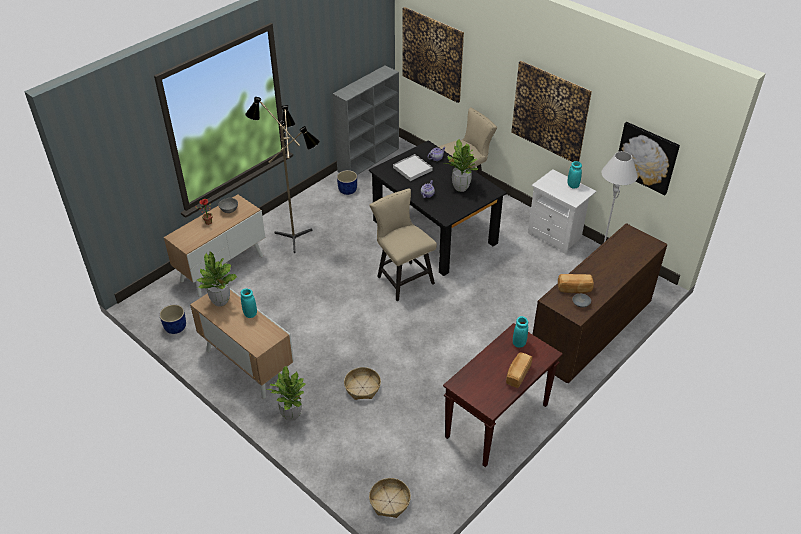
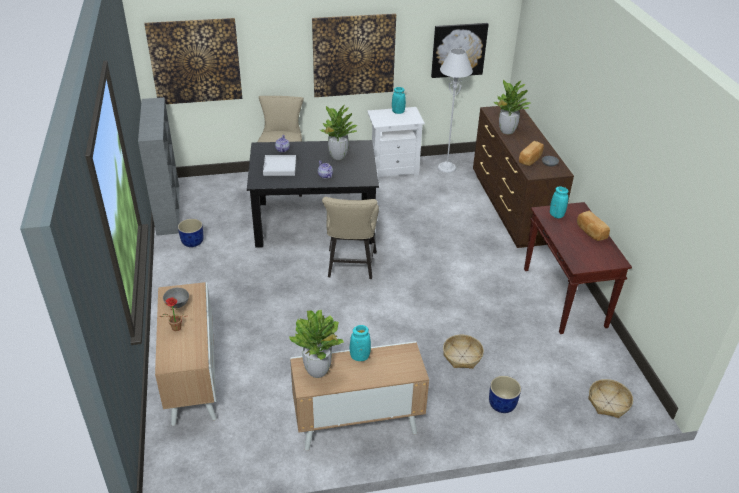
camera: 55 degrees left, 5 degrees down
(176, 327) = (242, 461): blue planter -> blue planter (502, 404)
(291, 415) = (455, 422): potted plant -> potted plant (507, 131)
(295, 236) = (212, 305): floor lamp -> none
(402, 278) = (351, 267): beige chair -> beige chair turned 90 degrees counterclockwise

